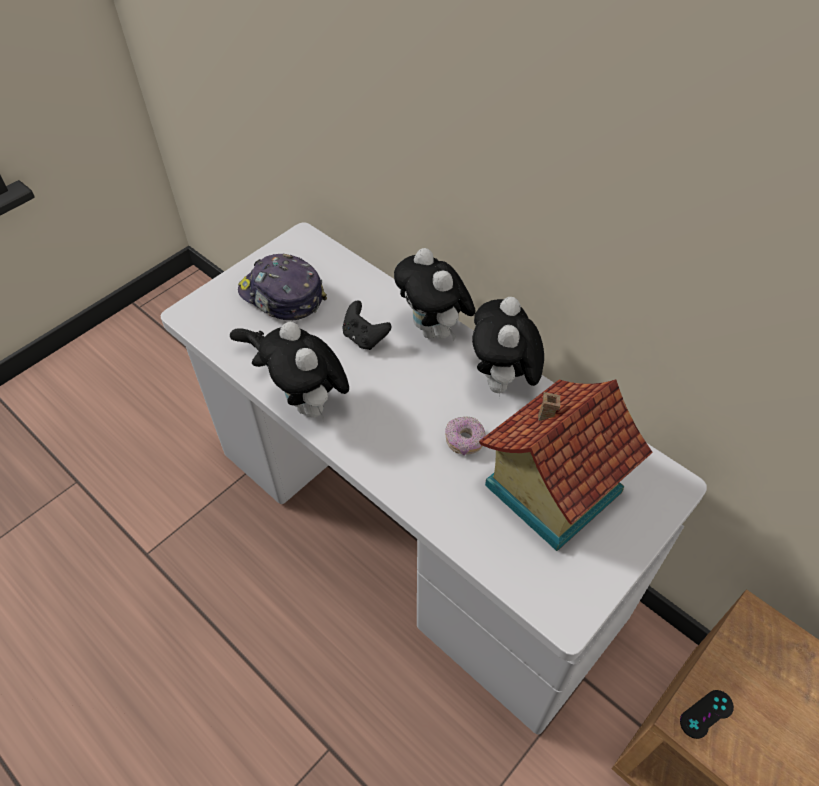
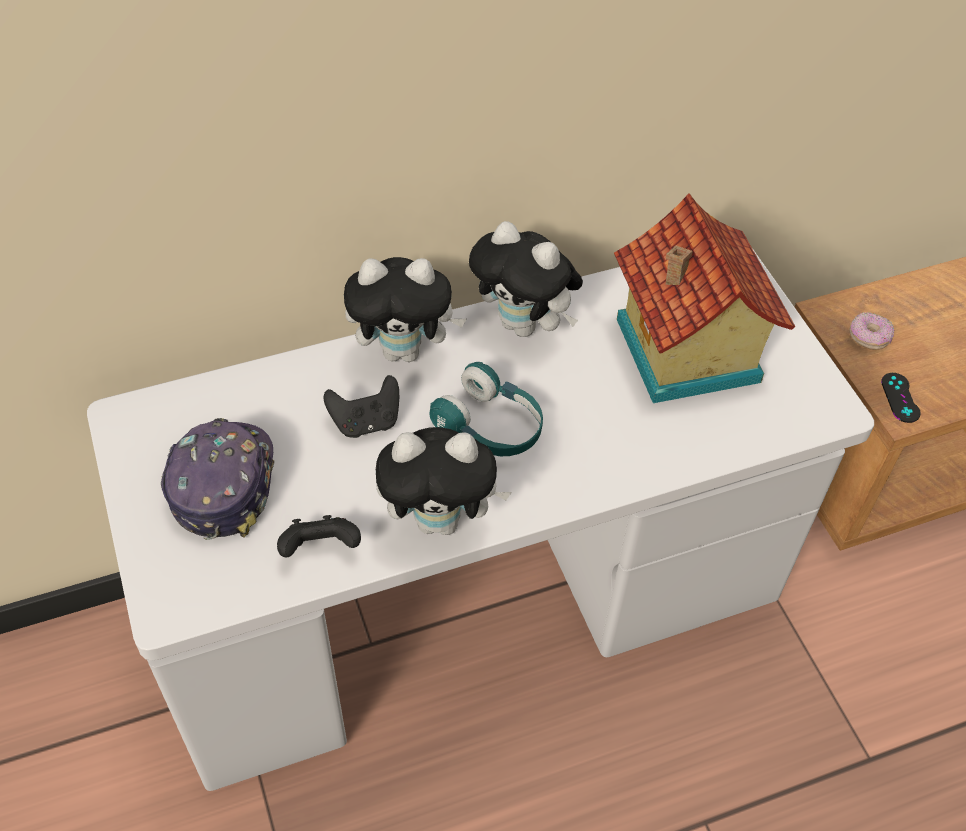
camera: 65 degrees left, 0 degrees up
(281, 296) = (222, 483): cap -> cap turned 120 degrees clockwise
(401, 400) = (490, 427): none -> turquoise headphones
(464, 441) = (585, 394): donut -> donut (868, 338)

